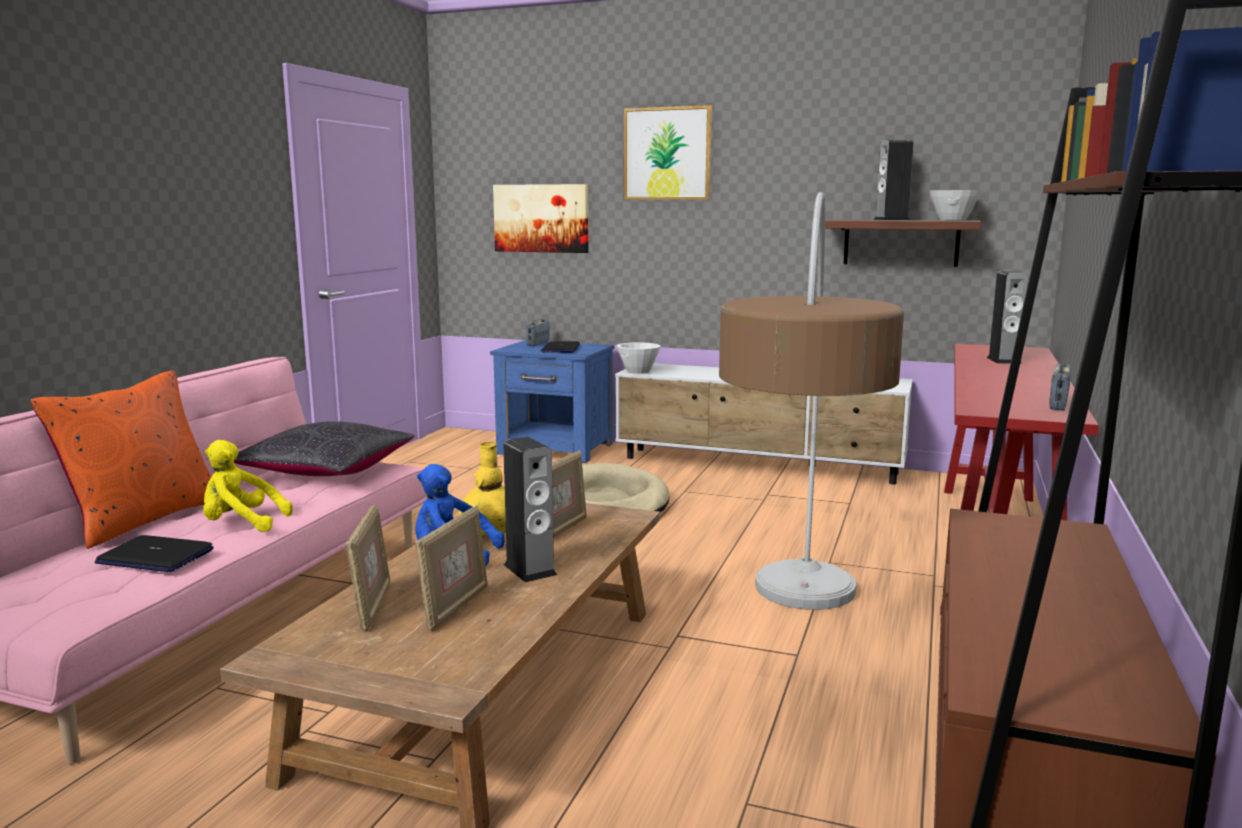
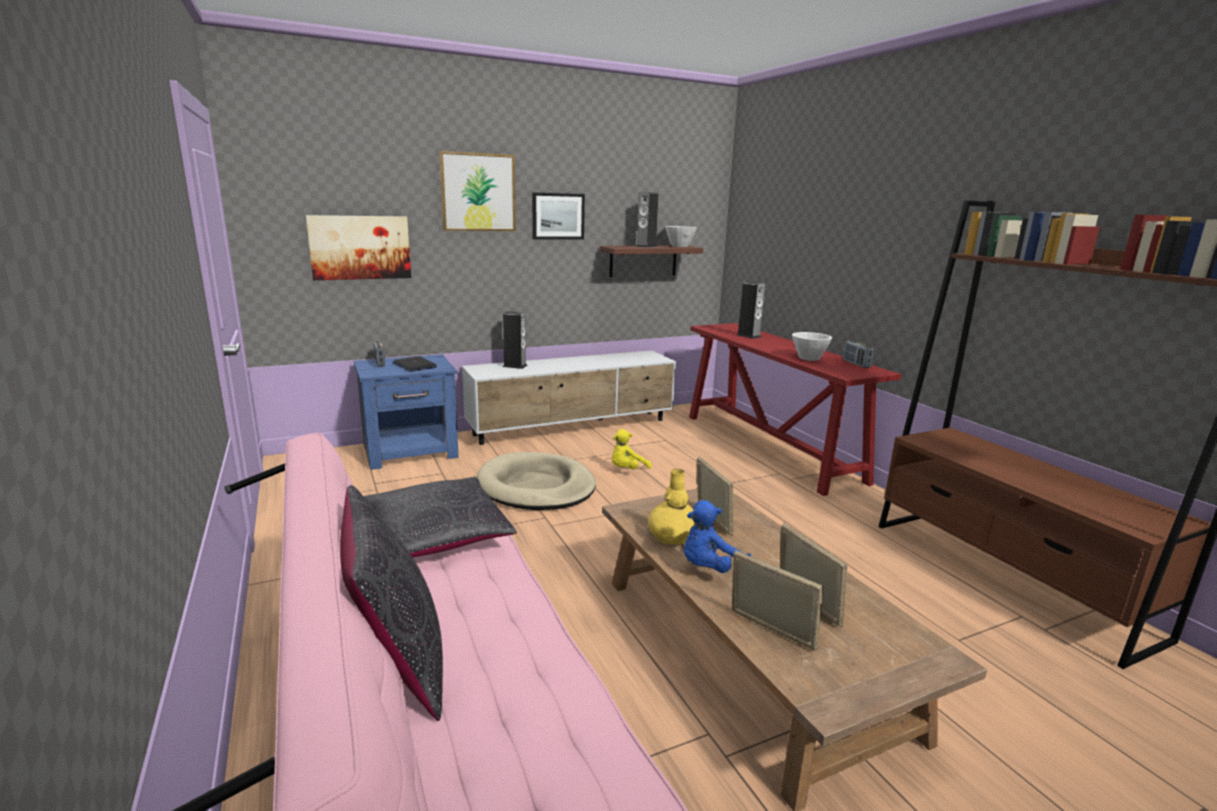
camera: 45 degrees left, 5 degrees up
(142, 519) = (397, 662): orange pillow -> black pillow
(155, 557) = (535, 687): laptop -> none
(241, 524) = (504, 618): yellow plush toy -> yellow plush toy (627, 470)
(530, 569) = (769, 555): speaker -> speaker (515, 366)
(638, 371) = (486, 374): white bowl -> white bowl (809, 358)
(768, 180) = (558, 216): none -> picture
(798, 652) = (819, 545): floor lamp -> none

